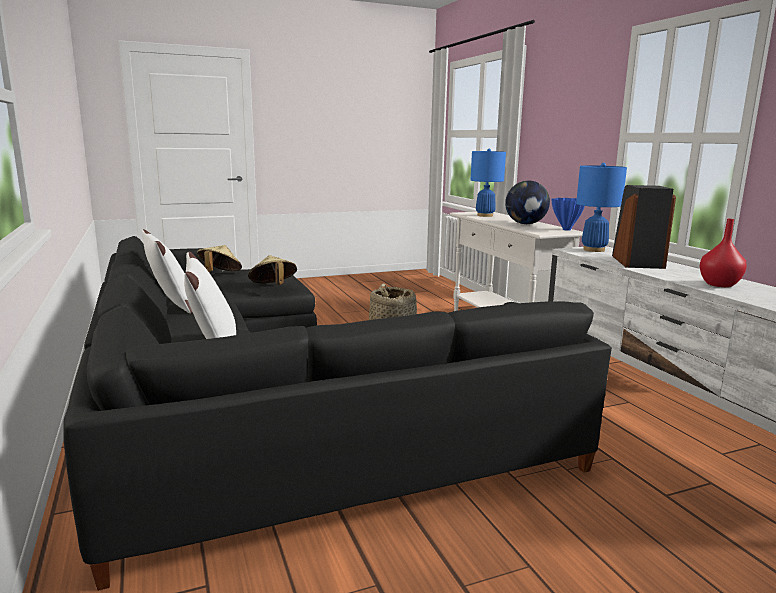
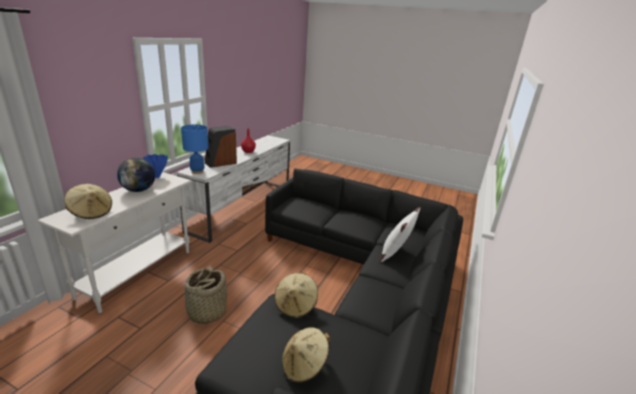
camera: 135 degrees left, 10 degrees up
(171, 307) = (389, 316): white pillow -> none
(485, 215) = (91, 212): blue table lamp -> beige hat

